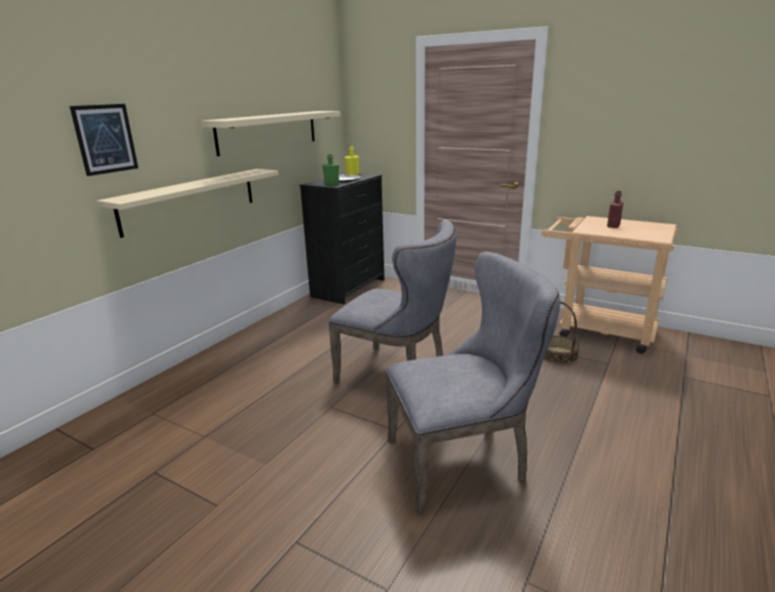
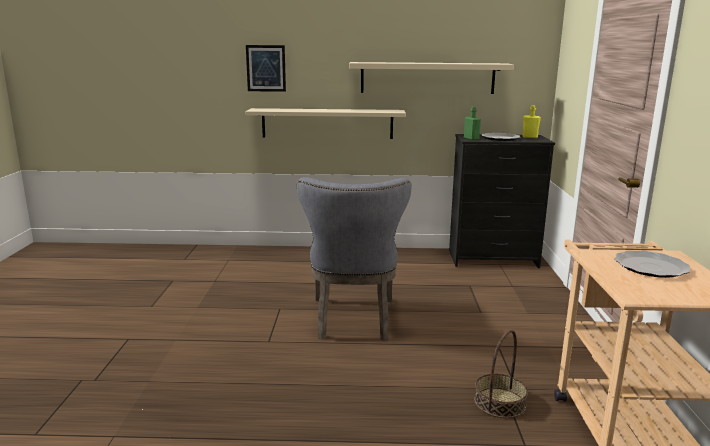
camera: 60 degrees right, 5 degrees down
(464, 460) = (246, 380): grey chair -> none
(613, 226) = (650, 267): red bottle -> plate

